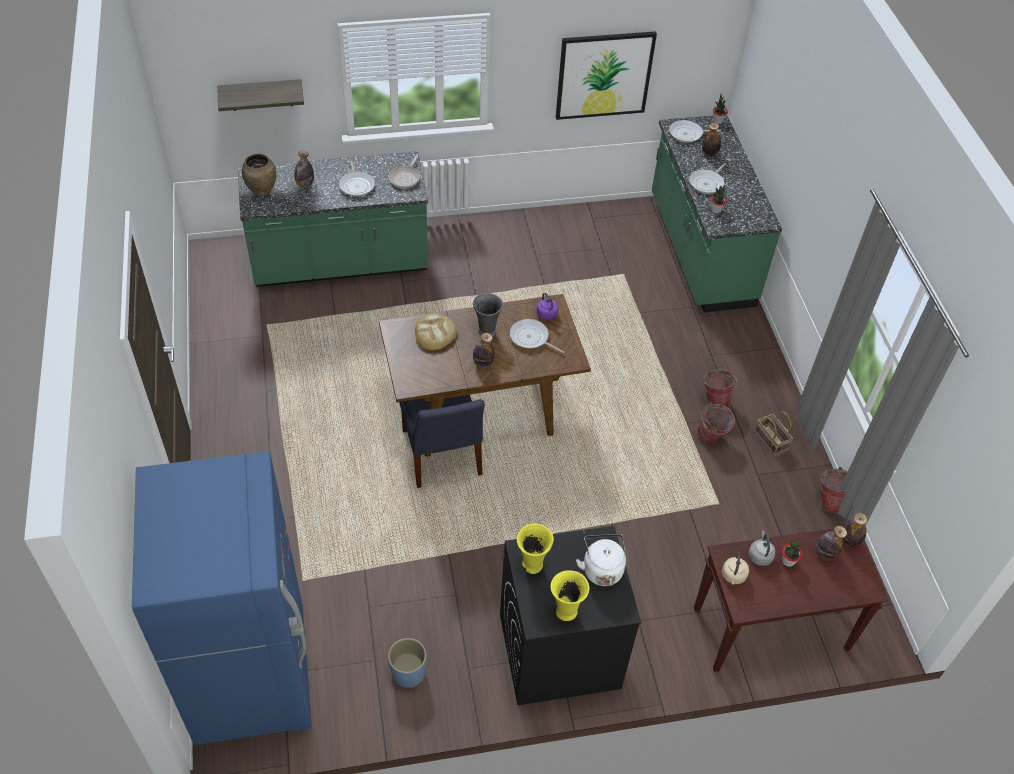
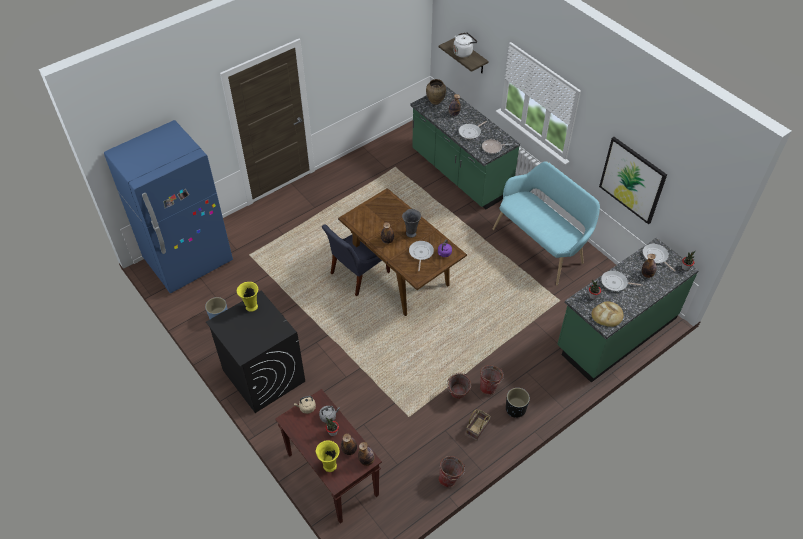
camera: 65 degrees right, 0 degrees up
(435, 333) = (394, 213): bread -> bread (607, 315)
(526, 247) = (541, 245): none -> turquoise bench
(565, 612) = (230, 331): yellow vase -> yellow vase (329, 465)
(601, 568) = (265, 336): white kettle -> white kettle (463, 52)
(760, 391) = (515, 409): none -> black planter

